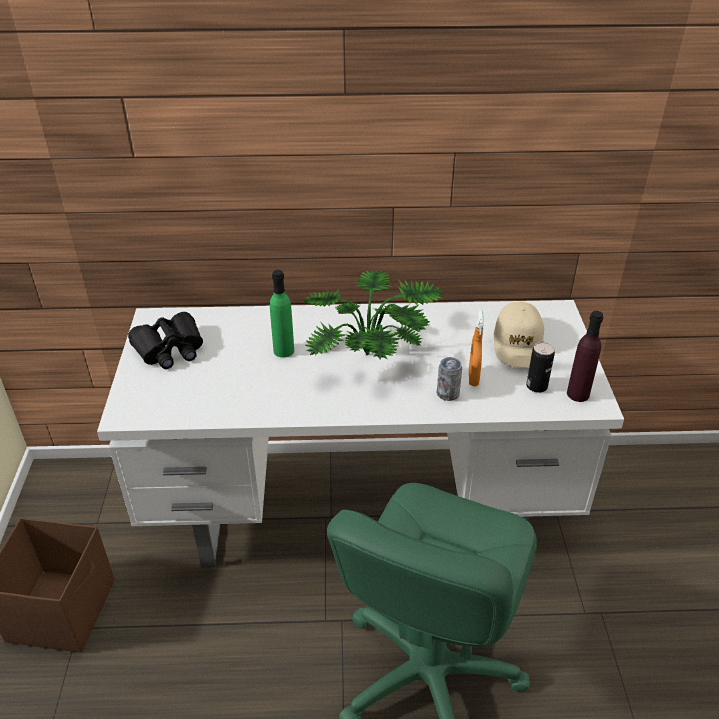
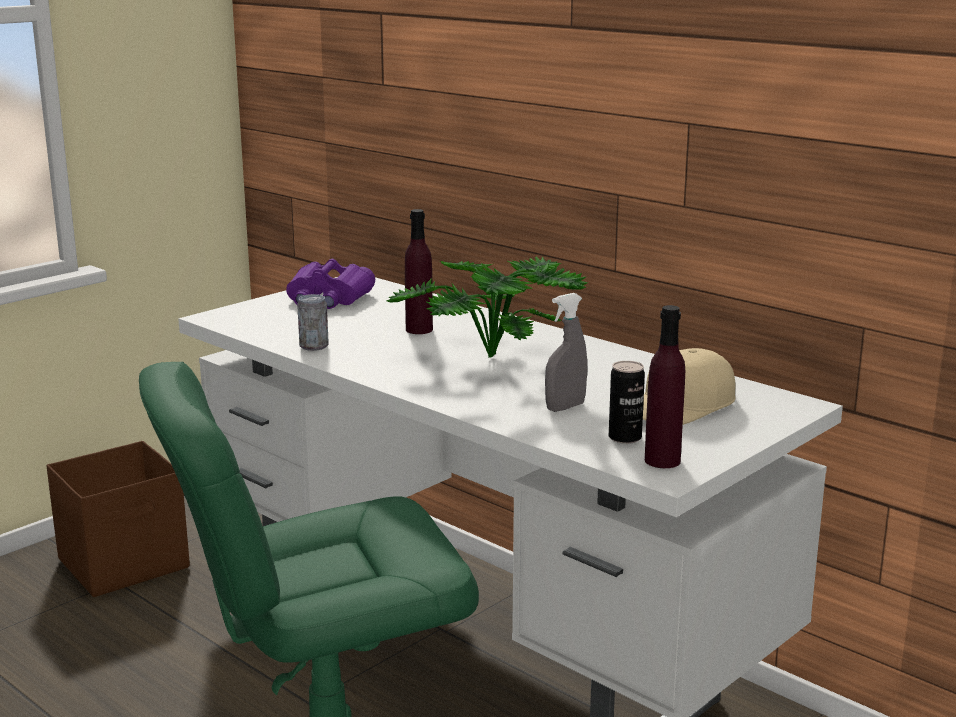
camera: 45 degrees right, 20 degrees down
(170, 349) = (327, 299): black binoculars -> purple binoculars
(283, 350) = (419, 330): green bottle -> purple bottle
(447, 394) = (510, 406): can -> can (314, 346)
(473, 378) = (565, 407): orange spray bottle -> grey spray bottle

